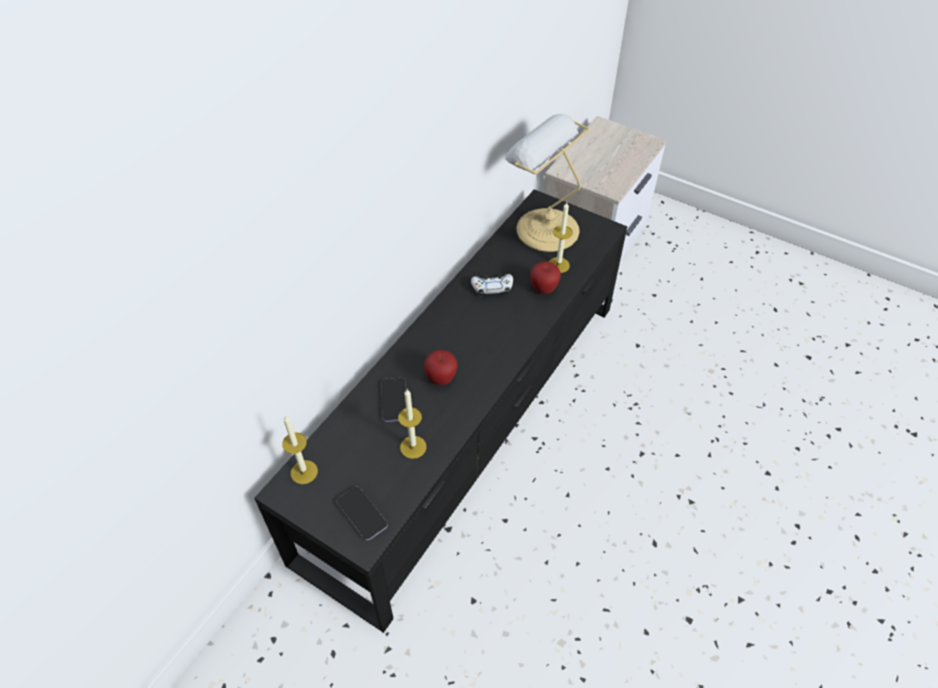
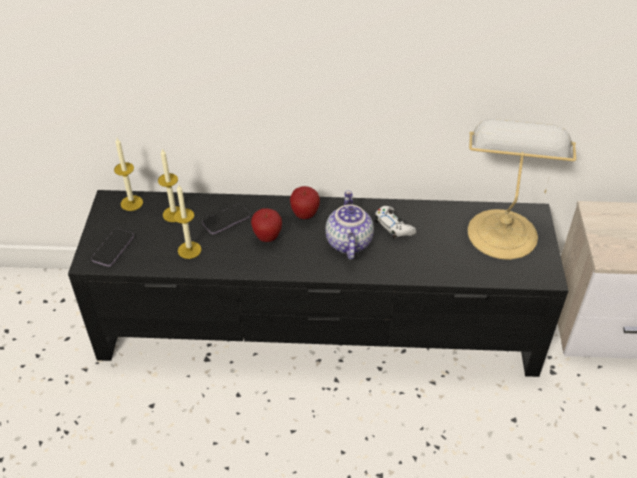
camera: 60 degrees right, 5 degrees down
(488, 325) = (347, 242): none -> teapot
(543, 289) = (422, 261): apple -> apple (305, 215)
(558, 265) = (463, 259): candle -> candle (174, 214)

